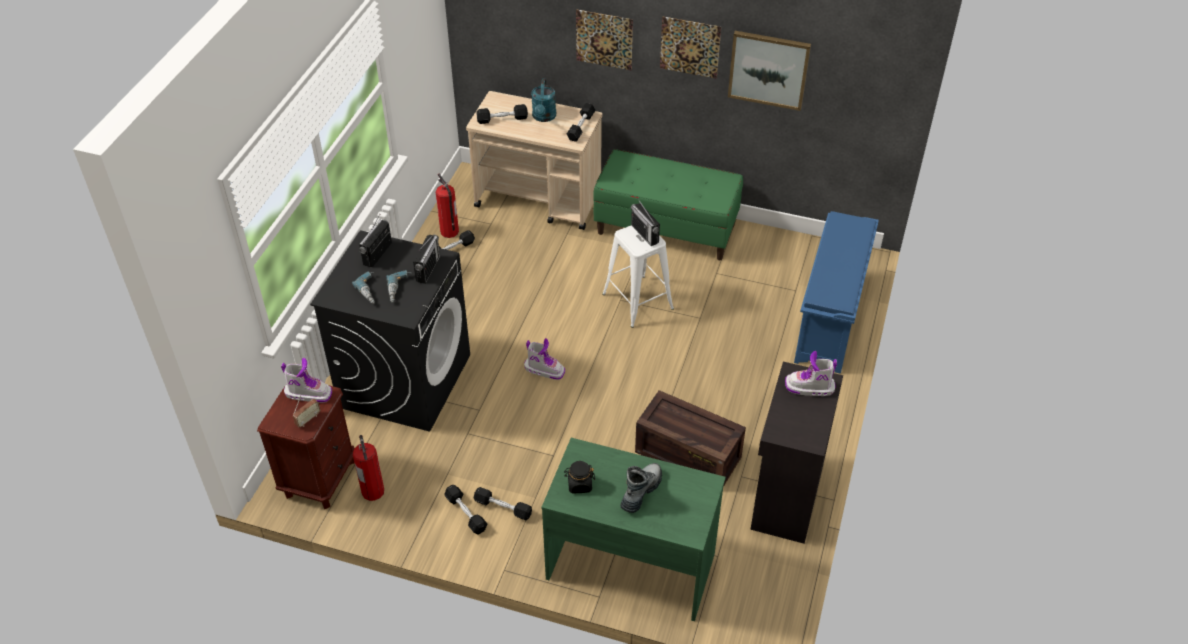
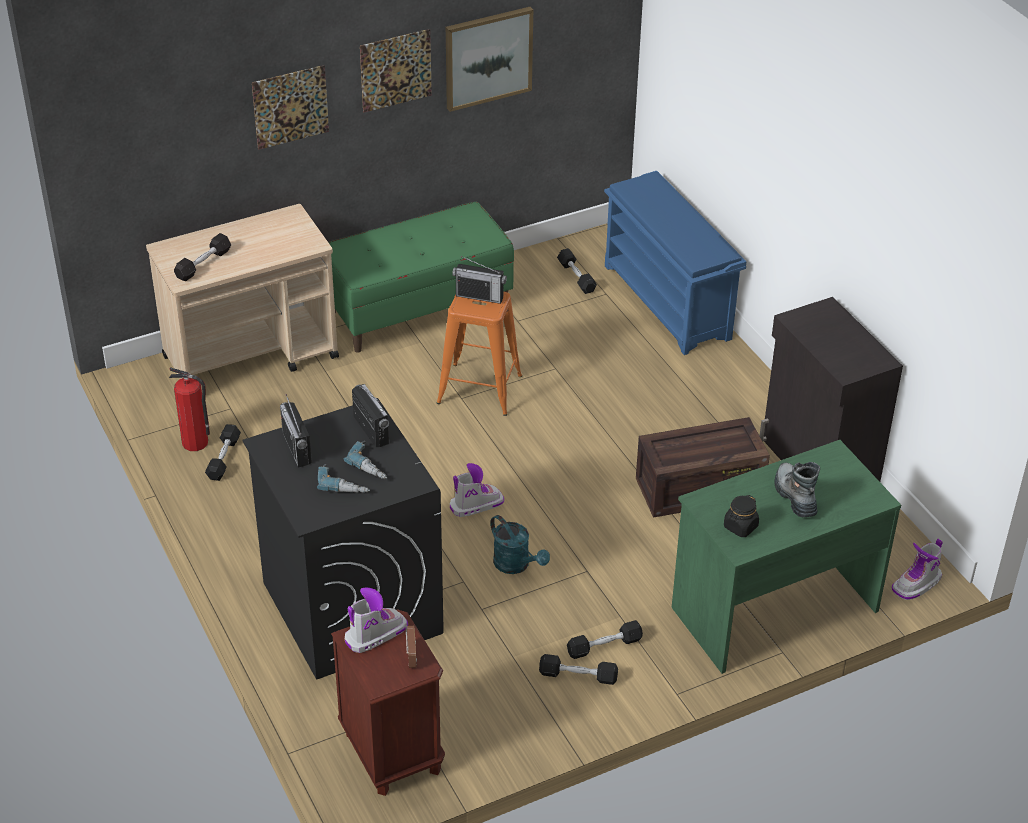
camera: 45 degrees left, 5 degrees down
(373, 491) = (462, 724): fire extinguisher -> none
(544, 117) = (246, 239): turquoise watering can -> turquoise watering can (516, 565)
(581, 127) = (299, 228): black dumbbell -> black dumbbell (576, 277)
(637, 301) = (479, 389): white stool -> orange stool
(809, 387) = (822, 322): boot -> boot (917, 584)

